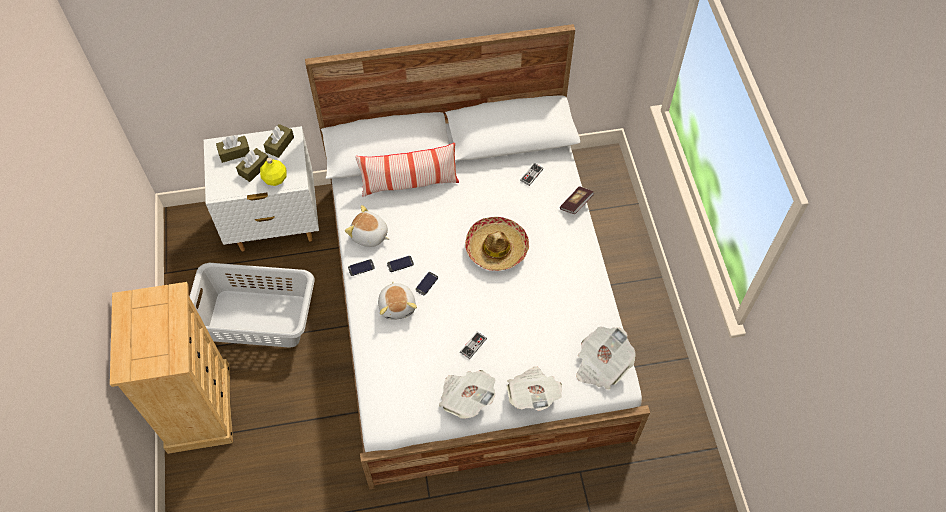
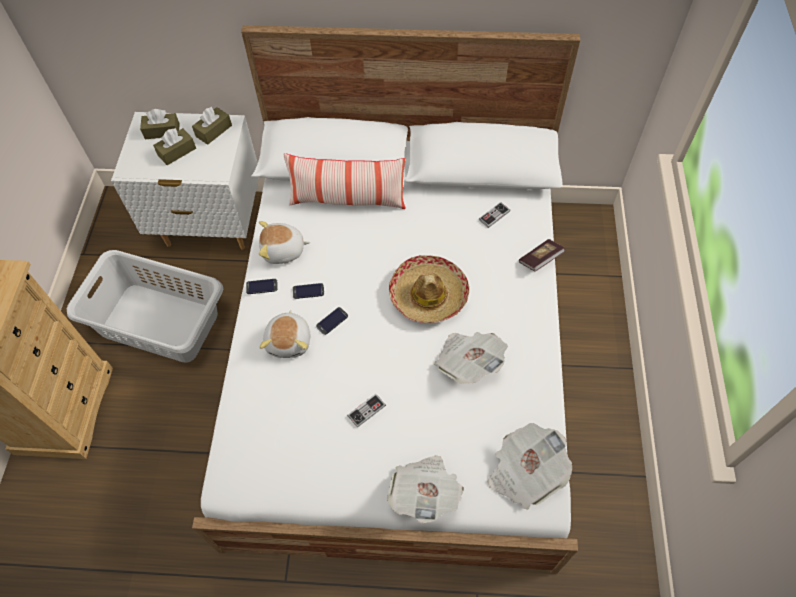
camera: 15 degrees right, 0 degrees up
(275, 179) = (195, 167): yellow bottle -> none
(369, 235) = (283, 251): plush toy -> plush toy turned 45 degrees counterclockwise
(466, 398) = (338, 478): newspaper -> newspaper (468, 362)

